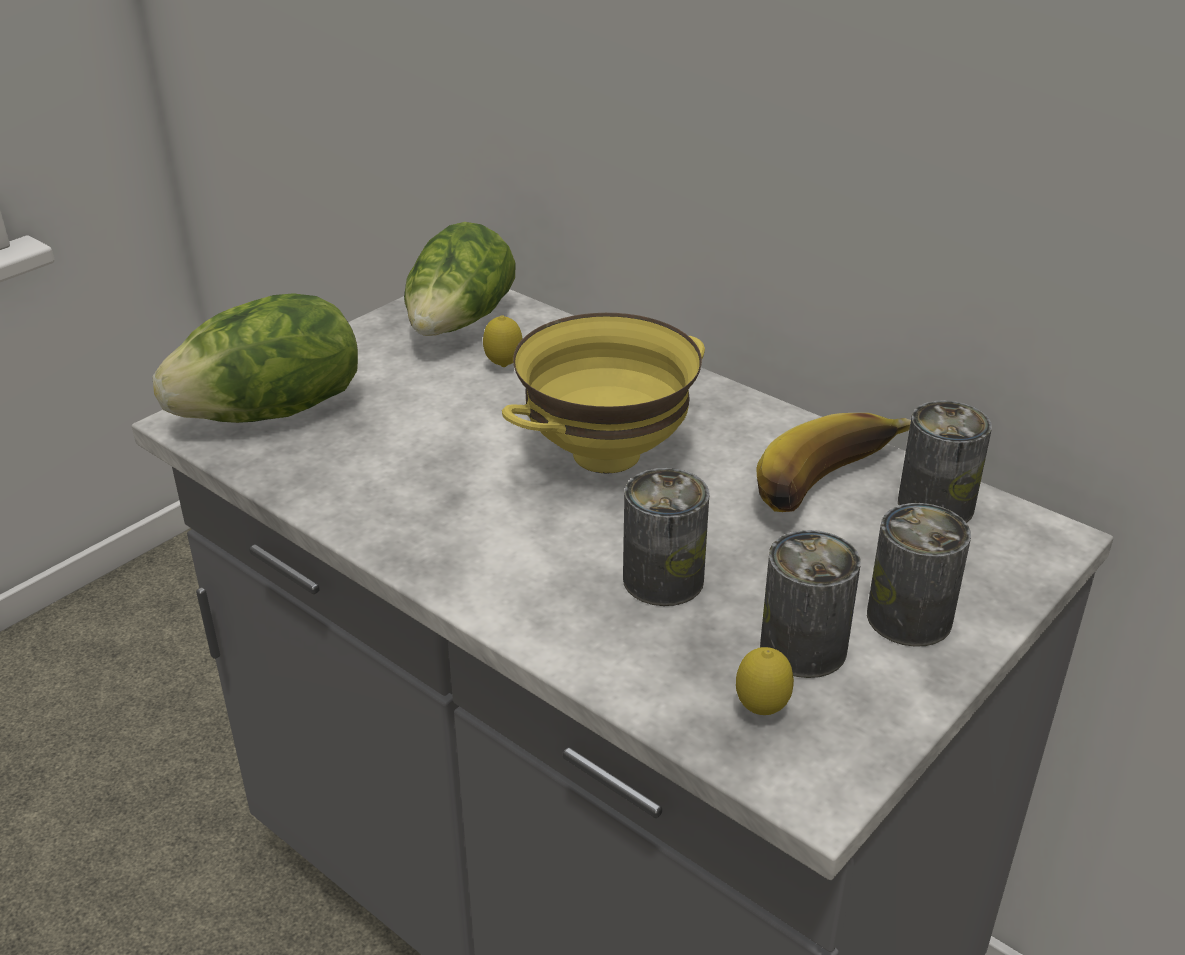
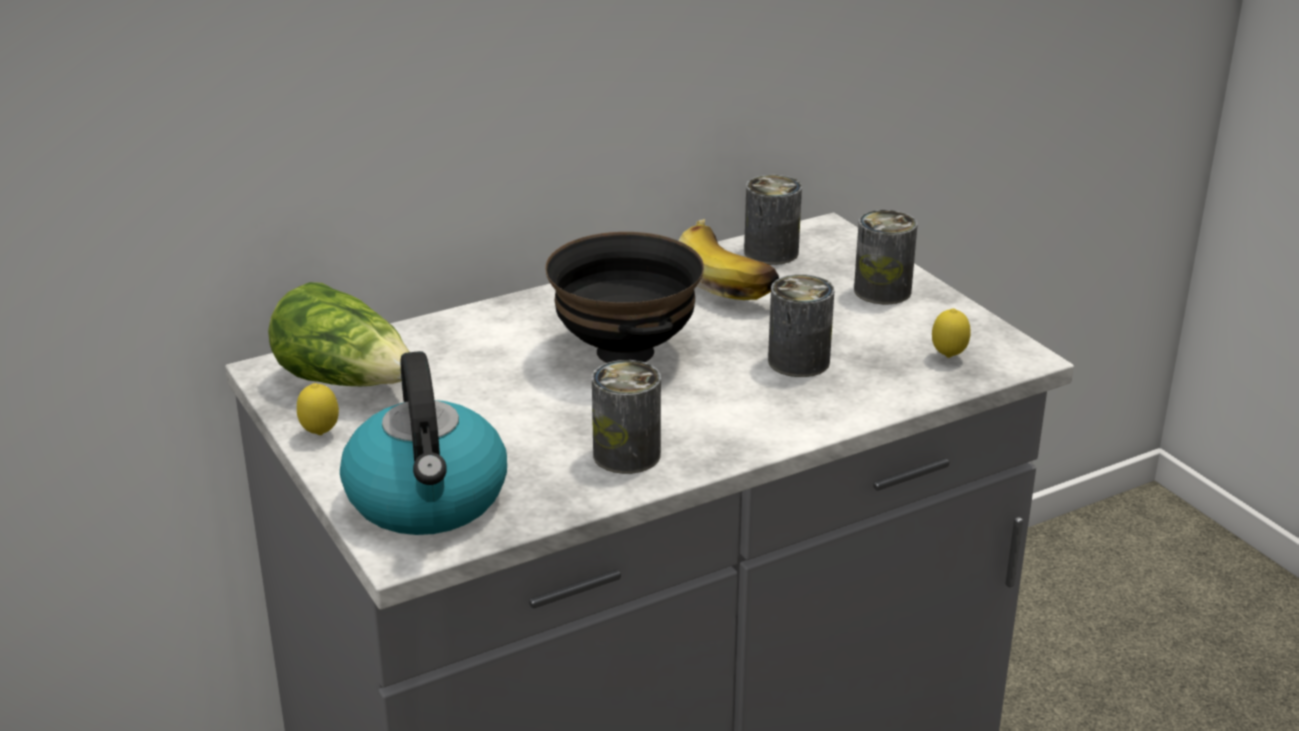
camera: 70 degrees left, 5 degrees down
(273, 412) = (428, 500): lettuce -> kettle
(503, 366) = (447, 372): lemon -> lemon (320, 434)
(605, 453) = (623, 352): yellow bowl -> black bowl
(803, 647) = (895, 330): can -> can (626, 454)

